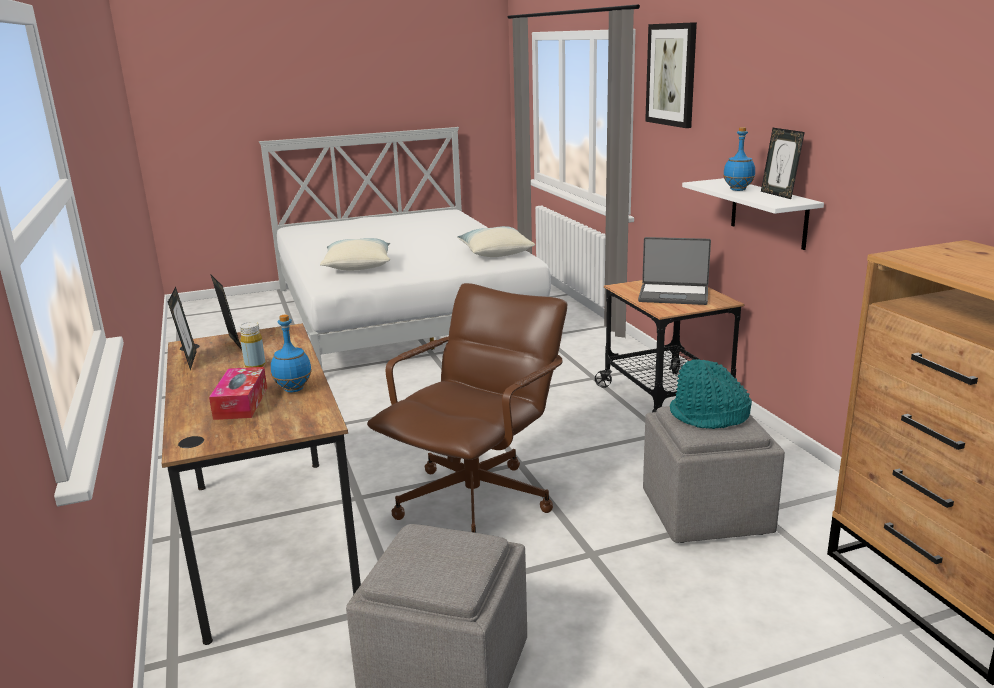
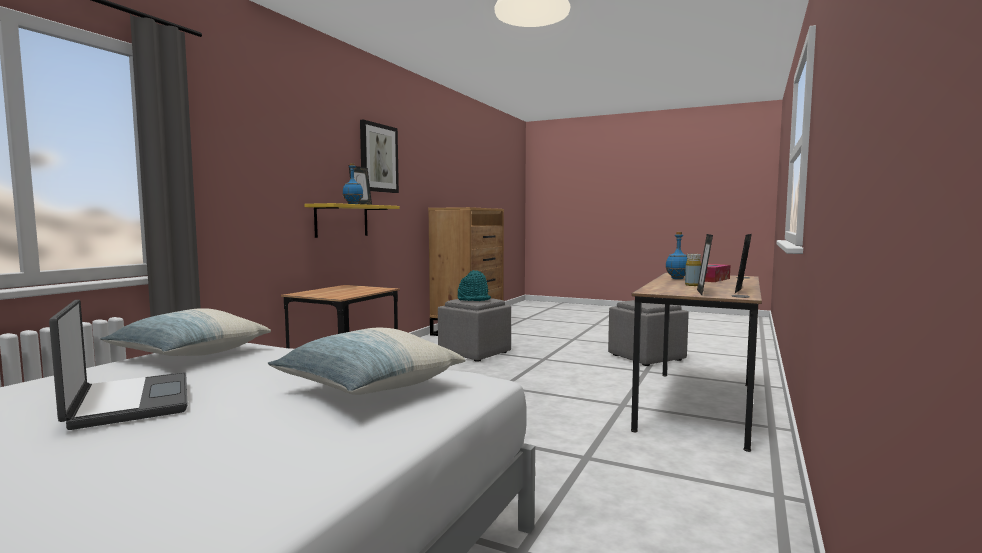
camera: 135 degrees left, 15 degrees down
(476, 502) = (558, 382): brown office chair -> none
(672, 74) = (227, 115): picture -> picture (378, 158)
(673, 295) = (346, 290): laptop -> laptop (127, 402)
(768, 213) = (341, 220): white shelf -> yellow shelf

